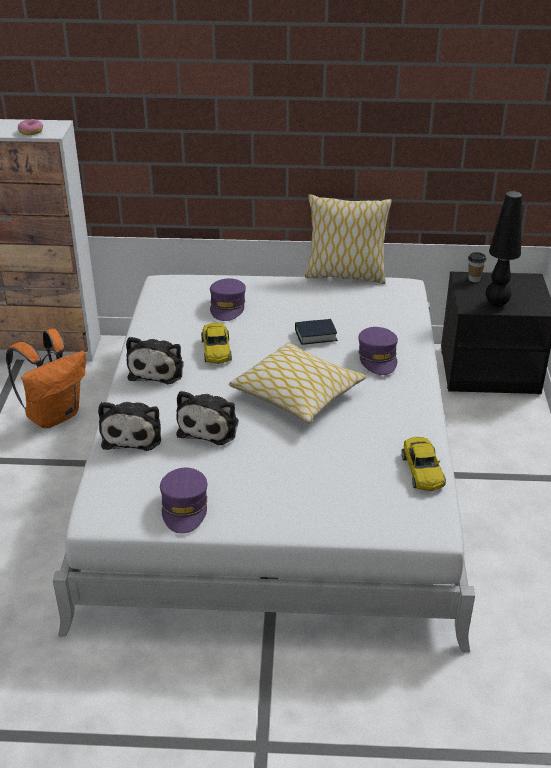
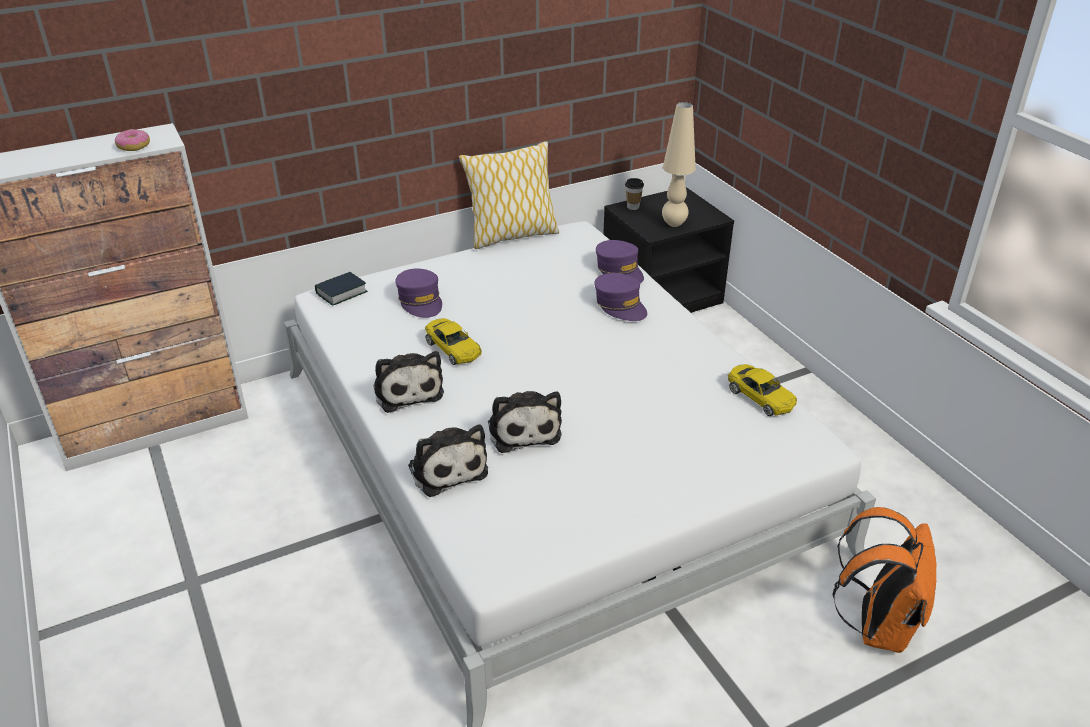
camera: 30 degrees left, 0 degrees up
(54, 415) = (253, 493): orange backpack -> orange backpack (877, 625)
(184, 507) = (577, 523): purple cap -> purple cap (619, 271)
(297, 394) = (578, 365): pillow -> none
(315, 335) = (541, 302): book -> book (341, 293)
(496, 304) = (673, 224): black table lamp -> beige table lamp

